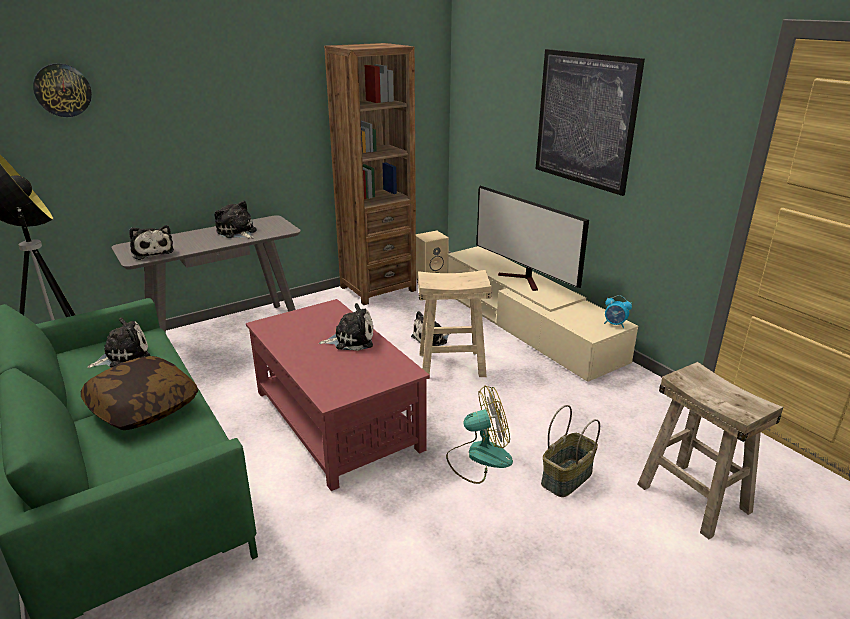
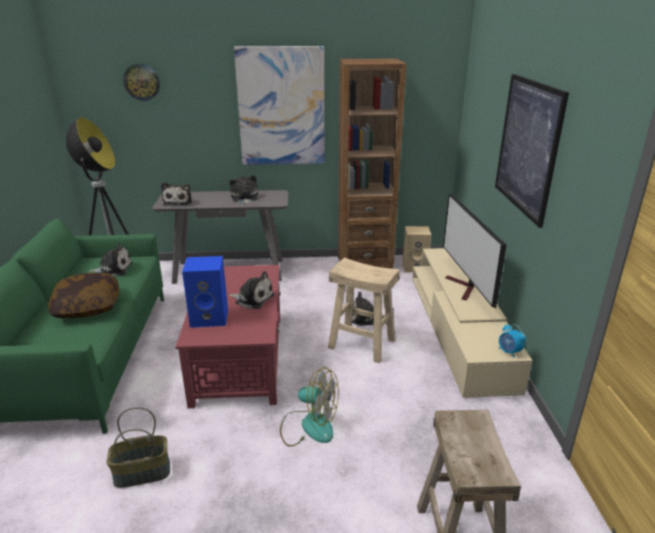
camera: 30 degrees right, 0 degrees up
(260, 110) = (281, 107): none -> picture
(326, 371) = (210, 317): none -> blue speaker
(567, 478) = (361, 473): basket -> basket (141, 474)

